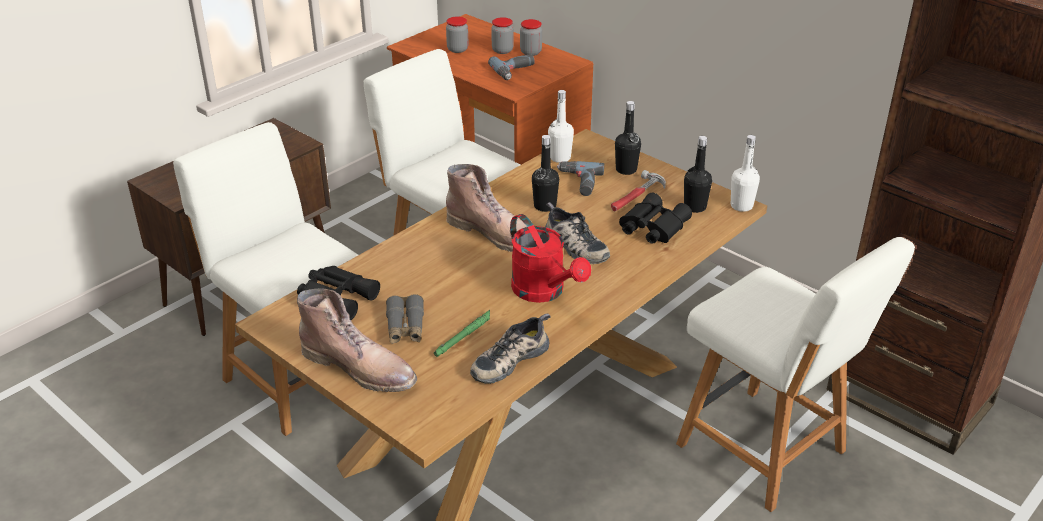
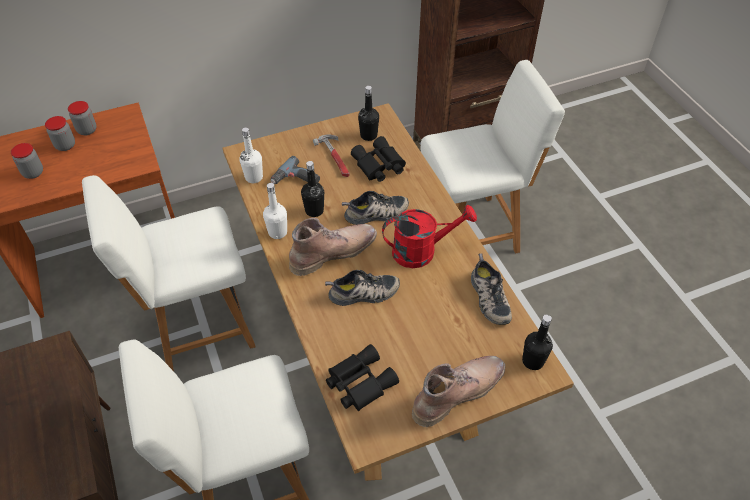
camera: 65 degrees left, 15 degrees up
(405, 327) = (421, 347): grey binoculars -> none
(452, 269) = (363, 294): none -> shoe
(464, 336) = (450, 315): green flashlight -> none
(515, 71) = (111, 151): power drill -> none
(626, 170) = (297, 149): black bottle -> black bottle (533, 361)
(741, 206) = (382, 114): white bottle -> white bottle (277, 232)

